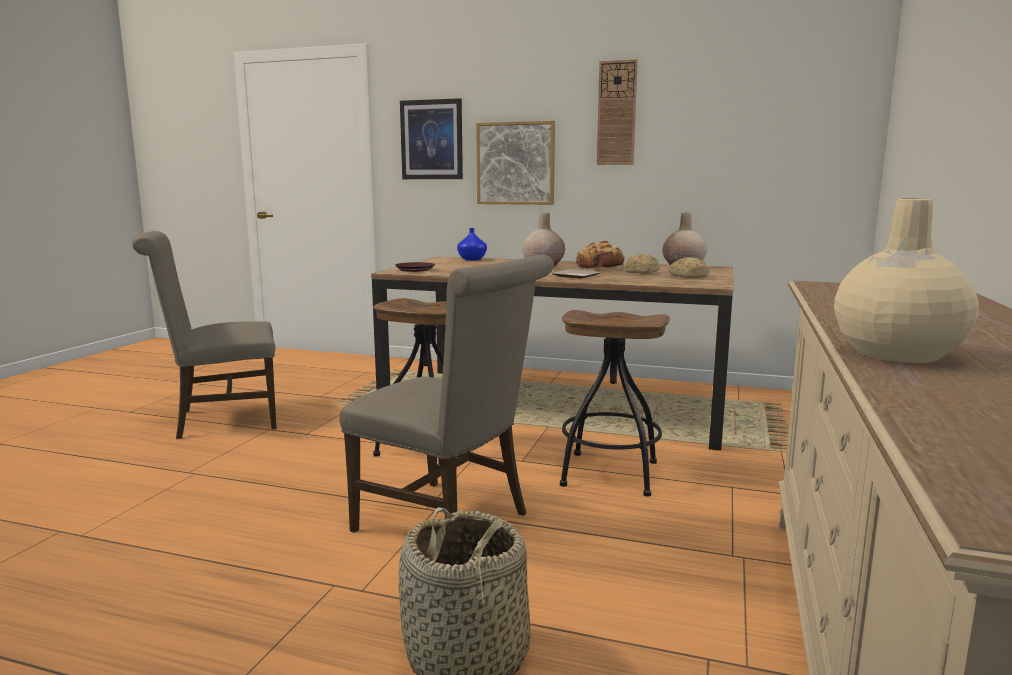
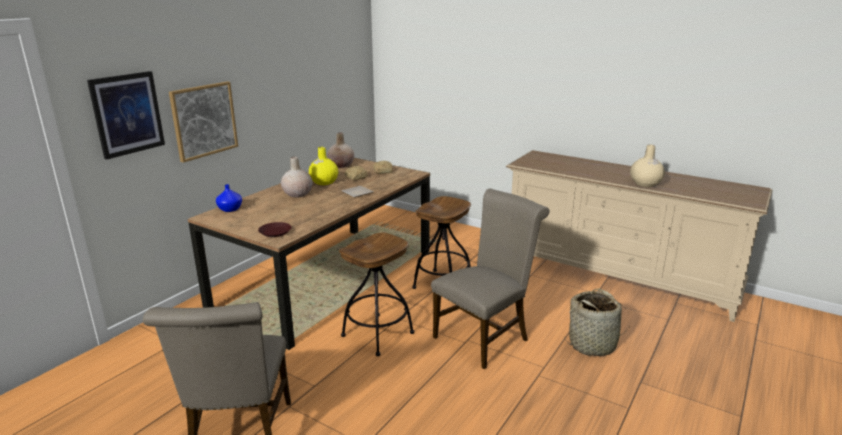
camera: 75 degrees left, 10 degrees up
(600, 267) = (324, 182): bread -> yellow vase
(616, 113) = (264, 70): wall clock -> none

